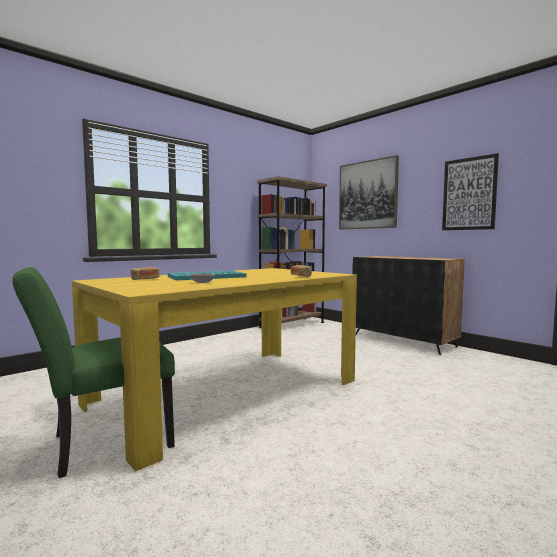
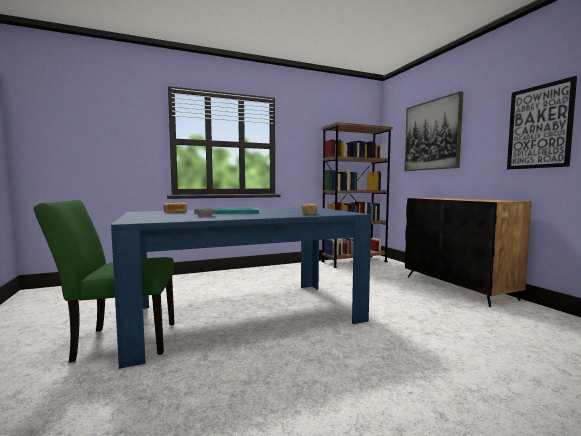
camera: 20 degrees right, 0 degrees up
(227, 392) = (244, 315): yellow dining table -> blue dining table

